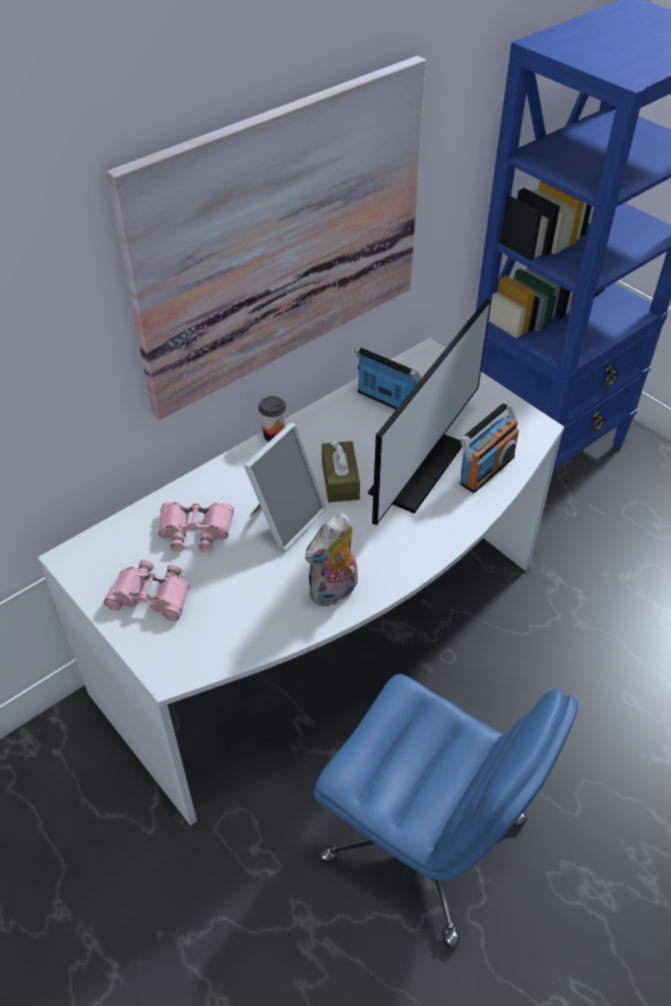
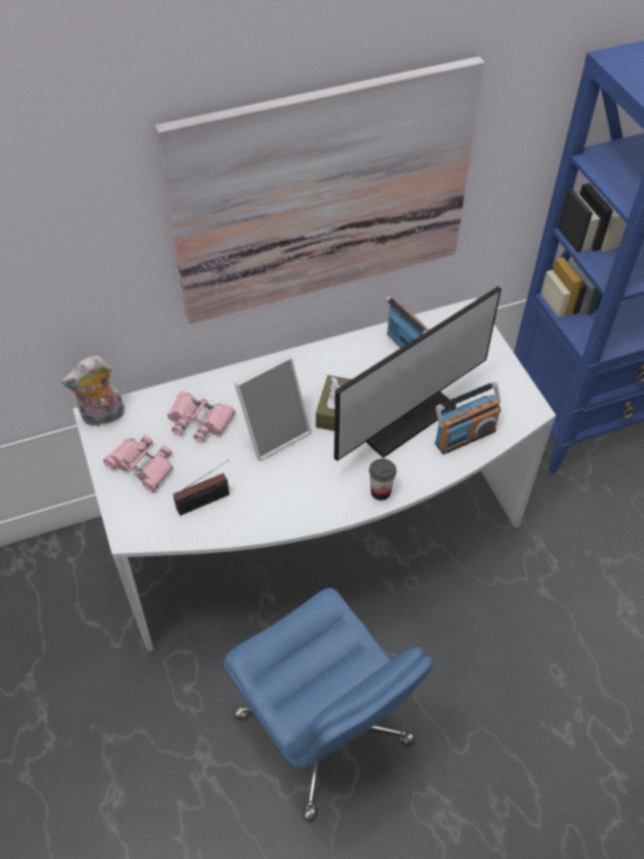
camera: 20 degrees right, 5 degrees up
(243, 612) = (206, 501): none -> radio
(274, 435) = (298, 355): cup -> cup (380, 492)
(334, 592) = (284, 507): plush toy -> plush toy (103, 417)

